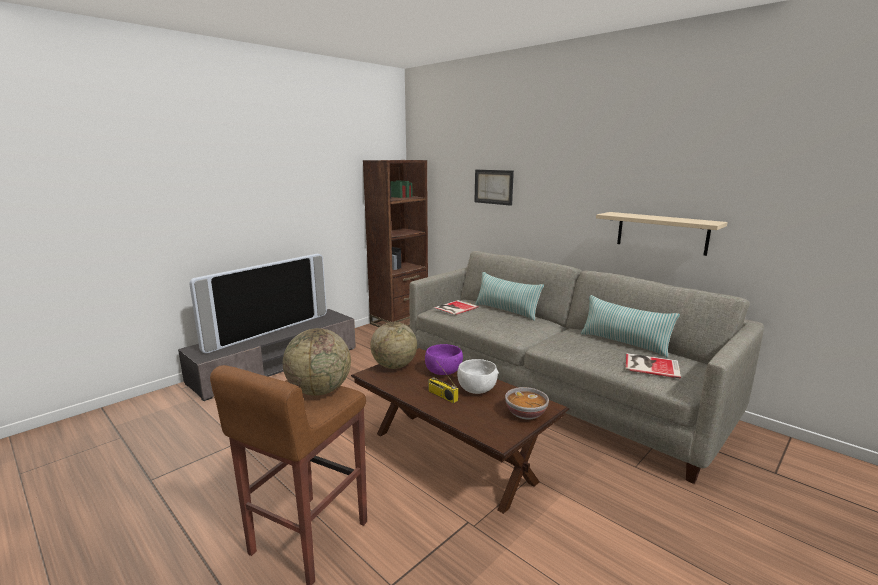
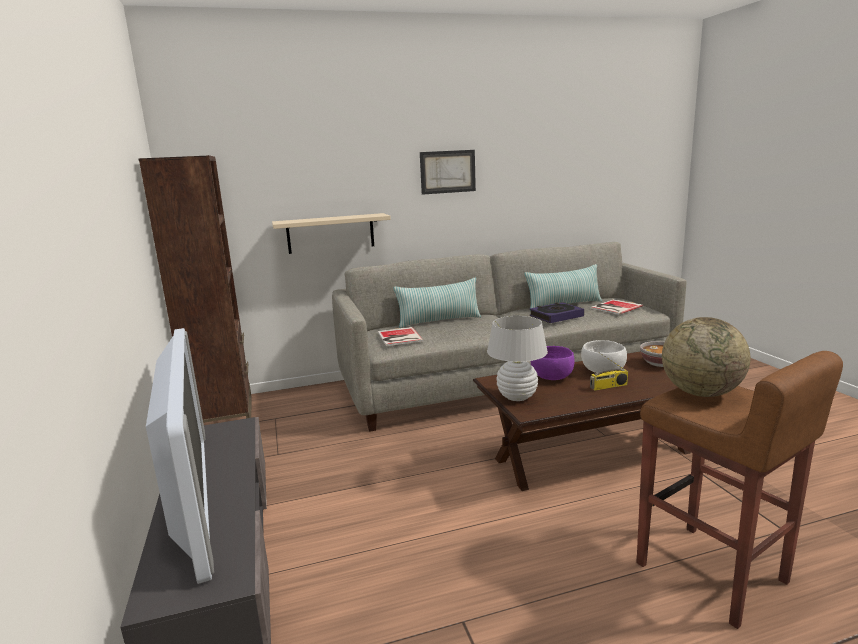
camera: 60 degrees left, 0 degrees up
(394, 366) = (517, 397): globe -> white table lamp
(493, 187) = (340, 185): picture -> picture (447, 172)
(577, 345) = (556, 316): none -> book
(661, 233) = (533, 206): beige shelf -> beige shelf (330, 233)

